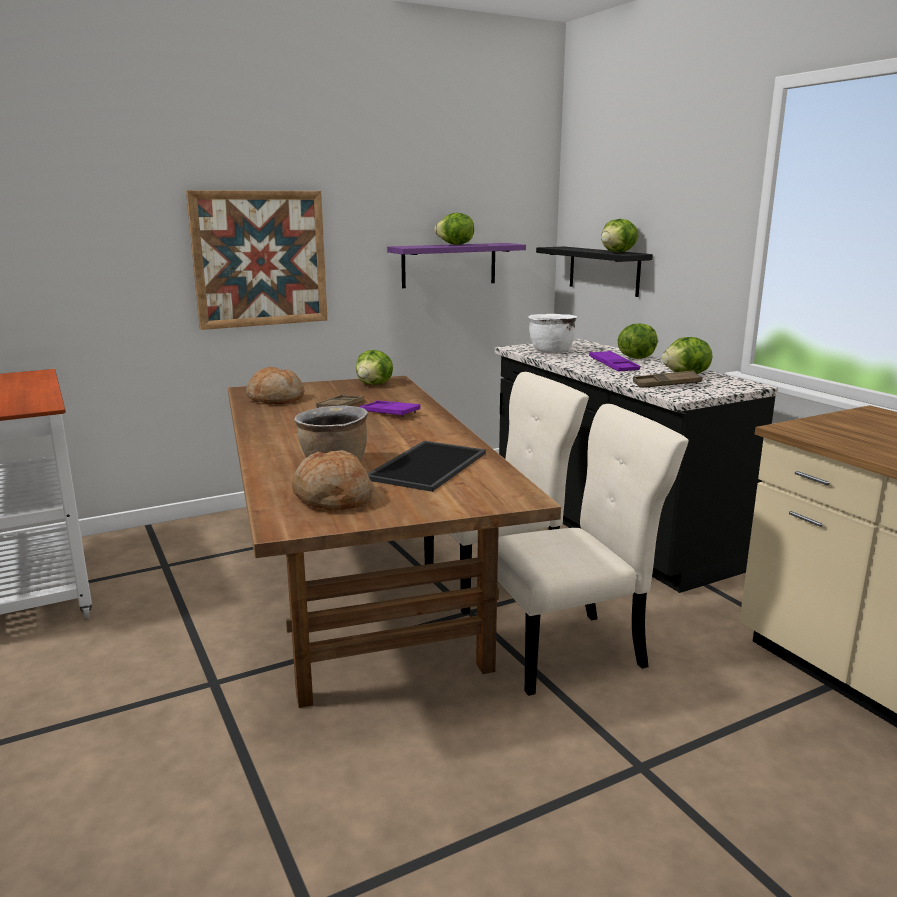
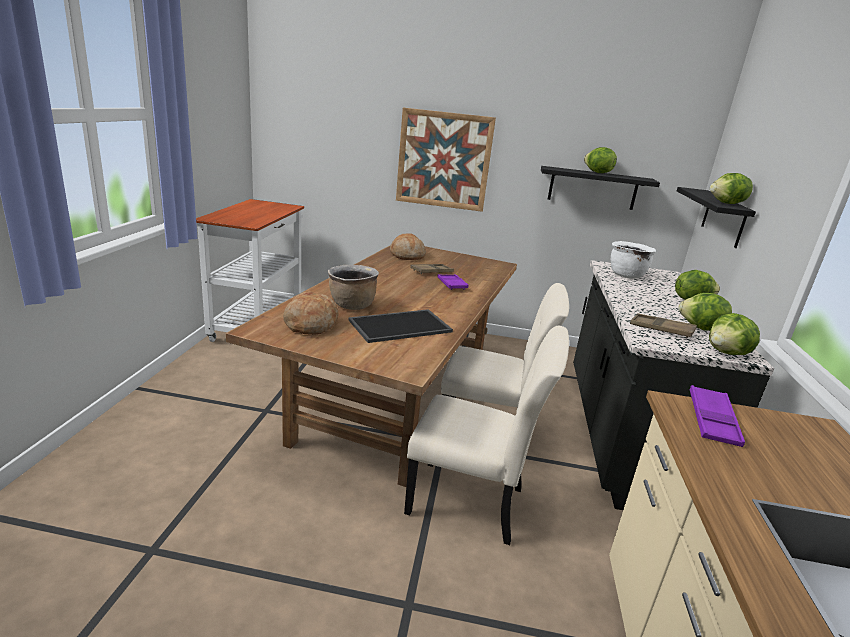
camera: 35 degrees right, 5 degrees up
(374, 384) = (482, 264): lettuce -> lettuce (727, 353)
(449, 265) = (592, 188): purple shelf -> black shelf
(613, 366) = (652, 300): purple tray -> purple tray (712, 420)

